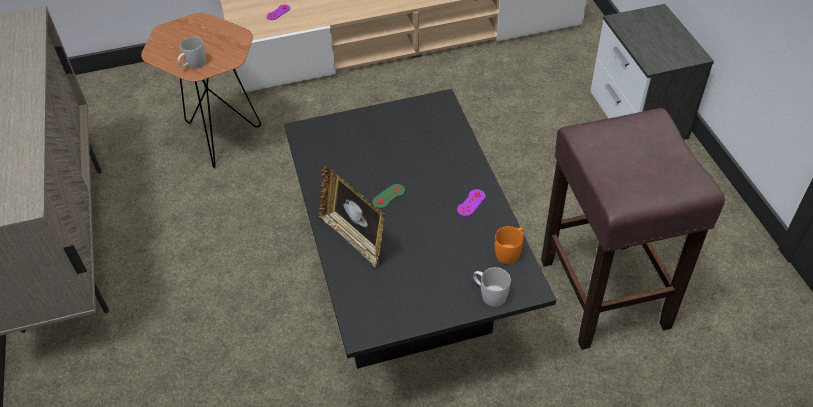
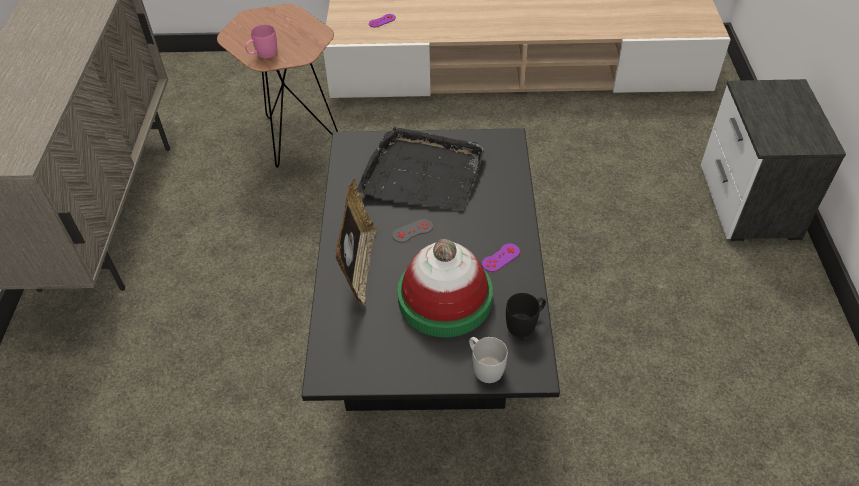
camera: 15 degrees right, 0 degrees up
(193, 65) = (263, 54): white mug -> pink mug
(354, 237) = (359, 267): picture frame -> picture frame turned 150 degrees counterclockwise
(378, 145) = (422, 173): none -> black tray
(388, 196) = (412, 231): green game controller -> grey game controller
(437, 246) = (445, 298): none -> hat
(510, 252) = (525, 323): orange mug -> black mug
(605, 295) = (647, 397): brown stool -> none

